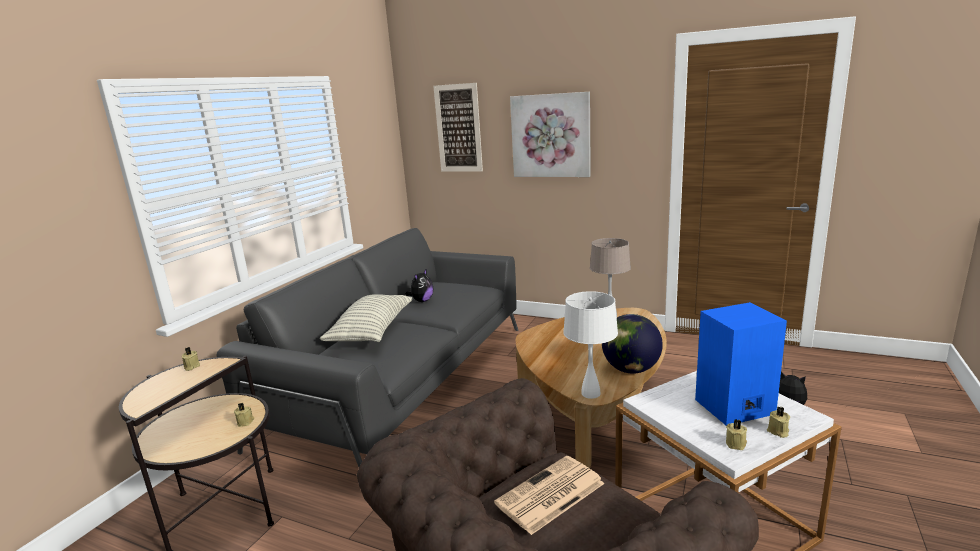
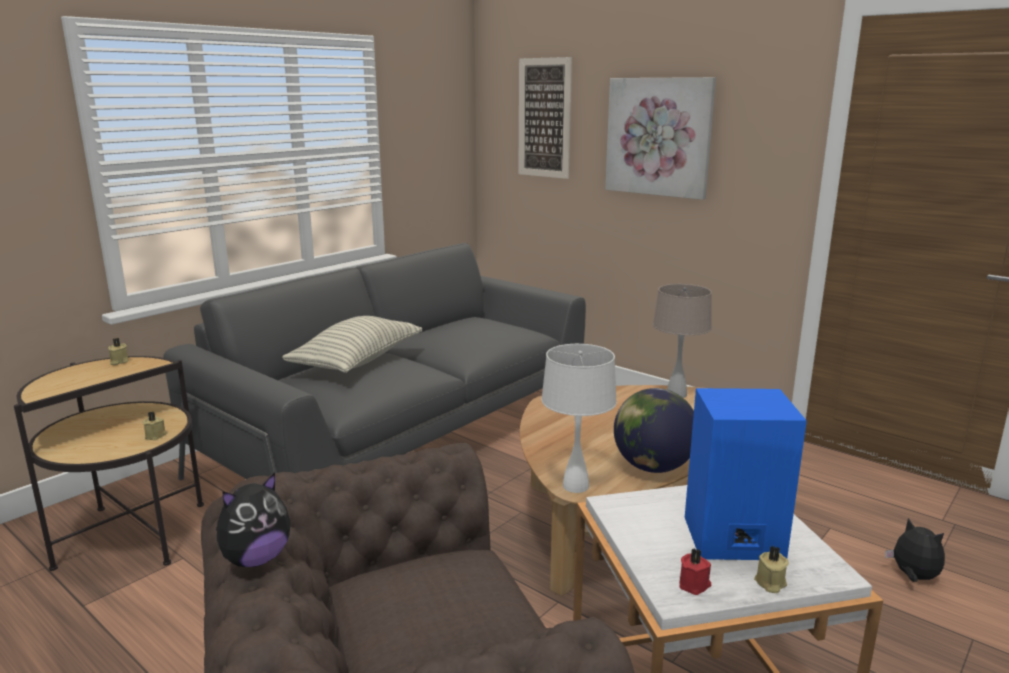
camera: 15 degrees right, 0 degrees up
(422, 301) = (442, 336): plush toy -> plush toy (256, 559)
(549, 495) = (425, 594): newspaper -> none
(736, 444) = (695, 585): beige candle -> red candle

